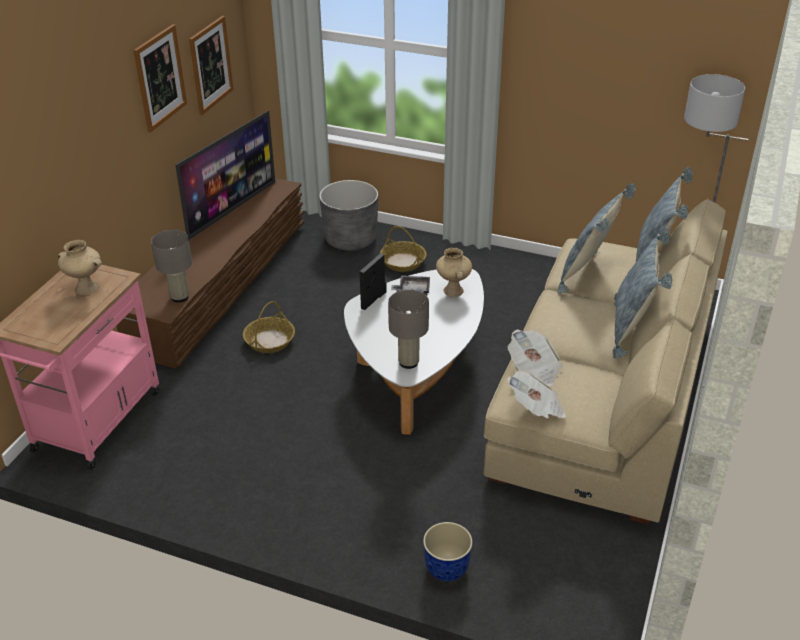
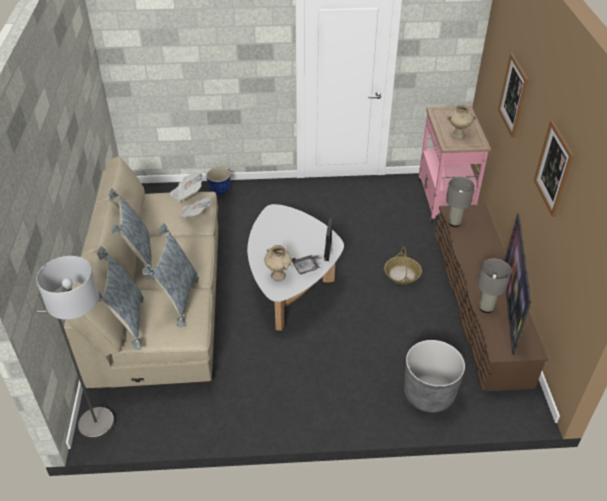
camera: 155 degrees right, 5 degrees up
(211, 65) = (577, 239): picture -> picture (513, 95)
(403, 262) = (364, 381): basket -> none
(409, 363) = (276, 217): grey table lamp -> grey table lamp (485, 308)

